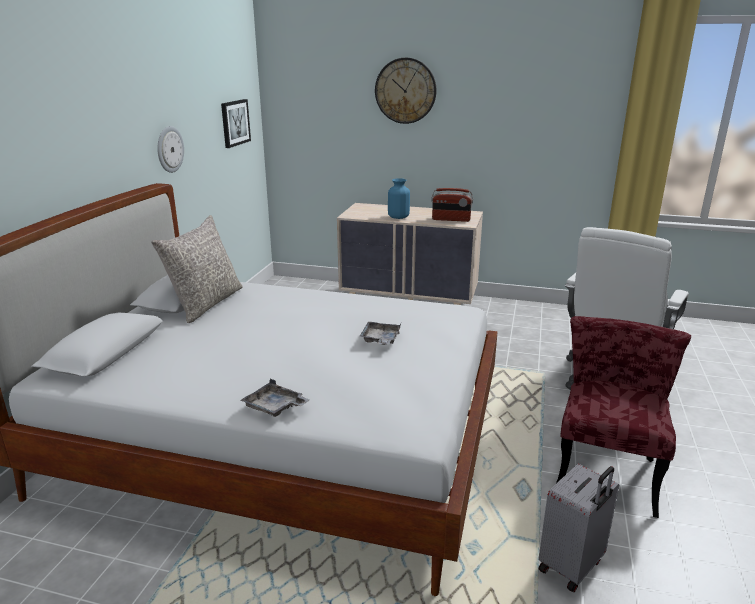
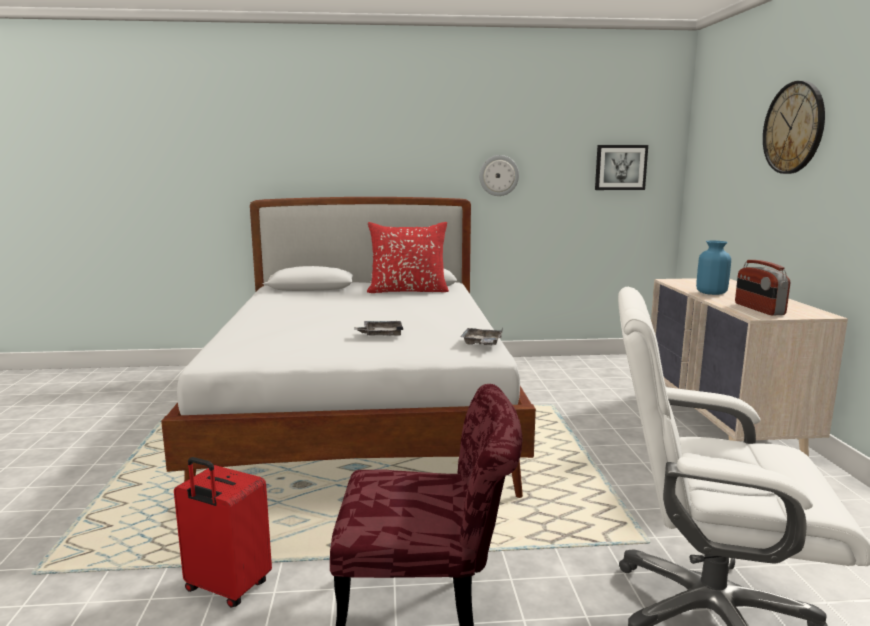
camera: 70 degrees right, 10 degrees down
(206, 303) = (408, 291): grey pillow -> red pillow
(275, 407) = (246, 324): grey tray -> grey tray (481, 343)
(572, 566) = (226, 588): grey suitcase -> red suitcase

